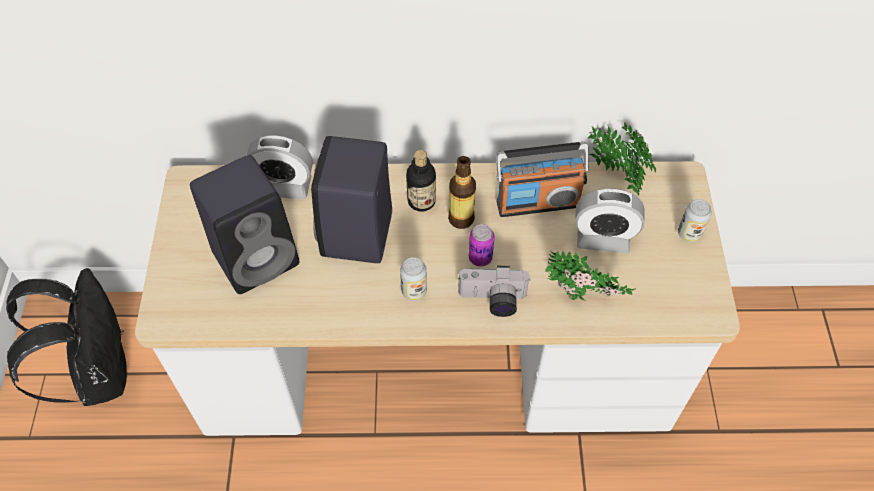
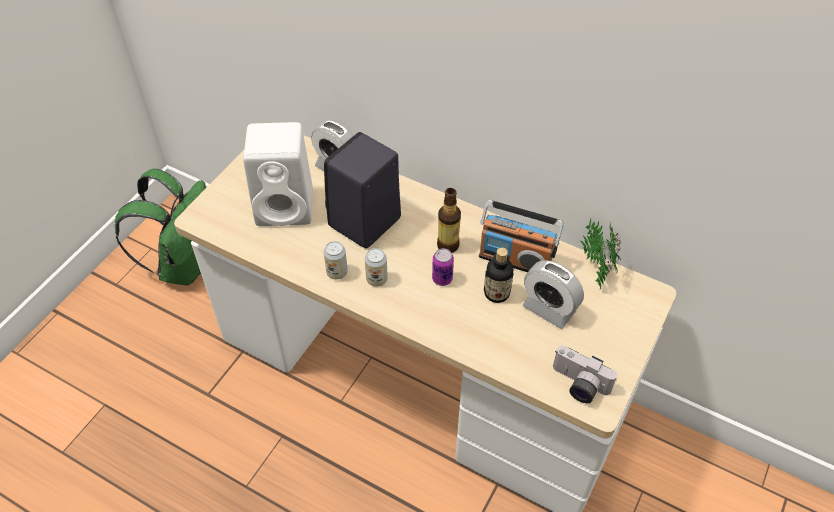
camera: 30 degrees right, 5 degrees down
(99, 372) = (184, 264): black backpack -> green backpack
(258, 256) = (287, 207): black speaker -> white speaker
(421, 201) = (427, 220): bottle -> bottle (496, 293)
(492, 301) = (429, 313): camera -> camera (578, 385)
(583, 298) = (500, 344): potted plant -> none
(689, 233) = (624, 338): can -> can (337, 272)

